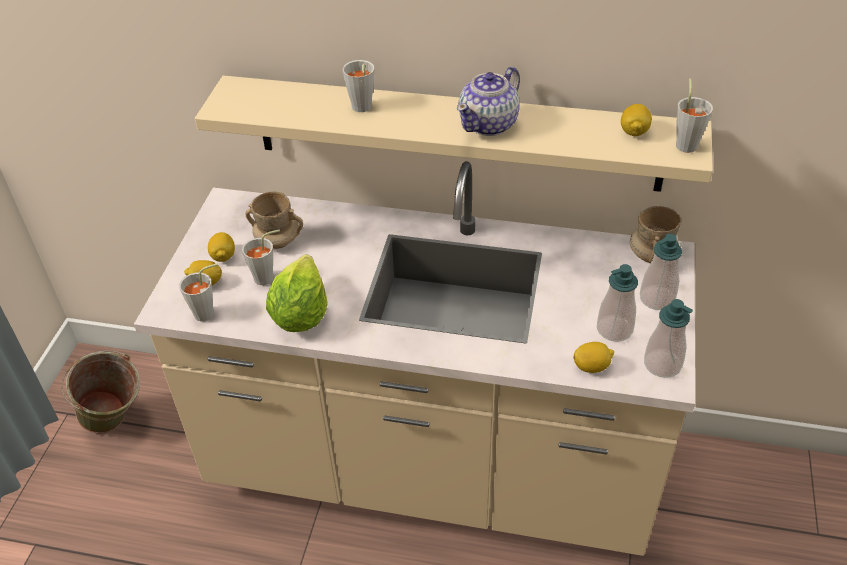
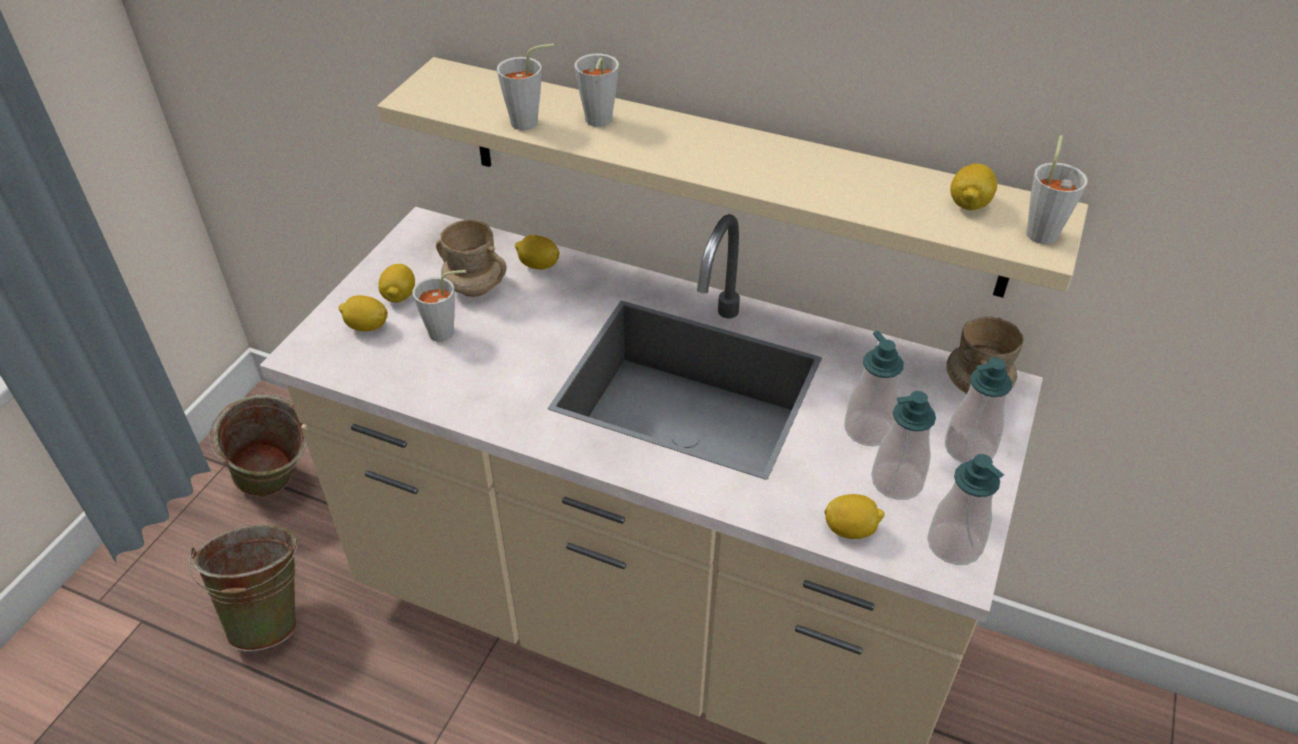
camera: 10 degrees right, 0 degrees up
(138, 520) = (270, 615): none -> green bucket
(208, 313) = (357, 366): grey cup -> grey cup (531, 122)
(300, 314) = (474, 388): lettuce -> none
(320, 218) = (538, 265): none -> lemon
(489, 124) = (765, 165): teapot -> none
(586, 297) = (868, 430): none -> soap dispenser

